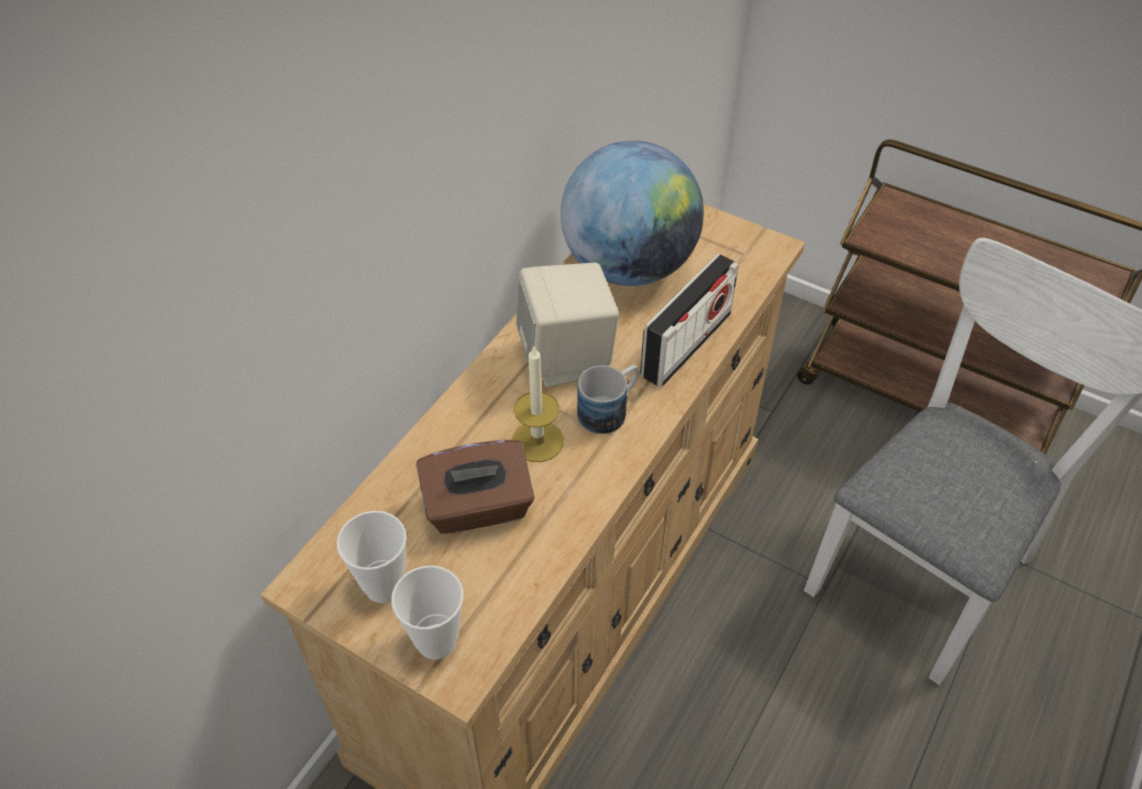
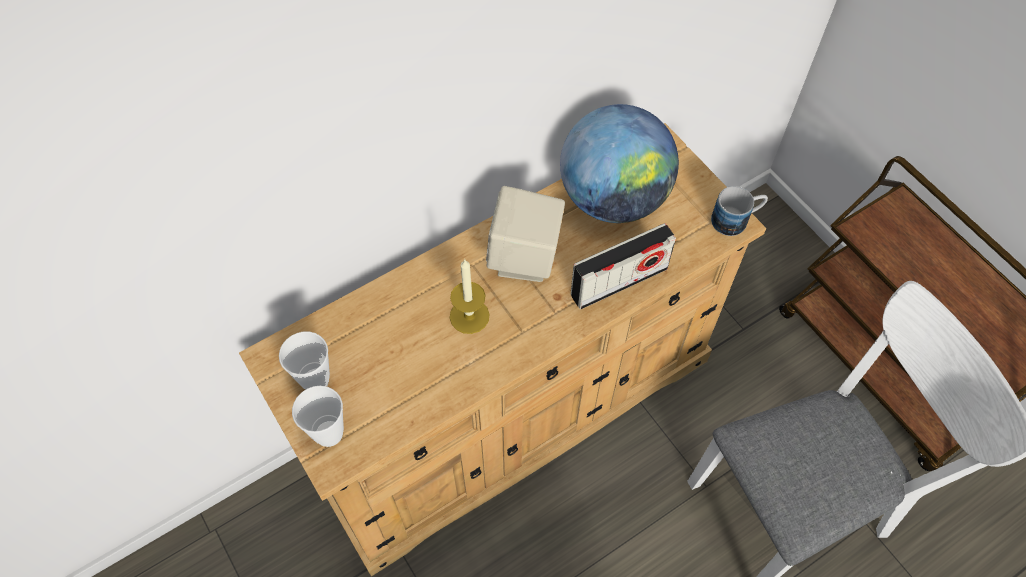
camera: 25 degrees right, 10 degrees up
(478, 508) = (403, 350): brown tissue box -> none
(610, 410) = (533, 312): mug -> mug (736, 220)

